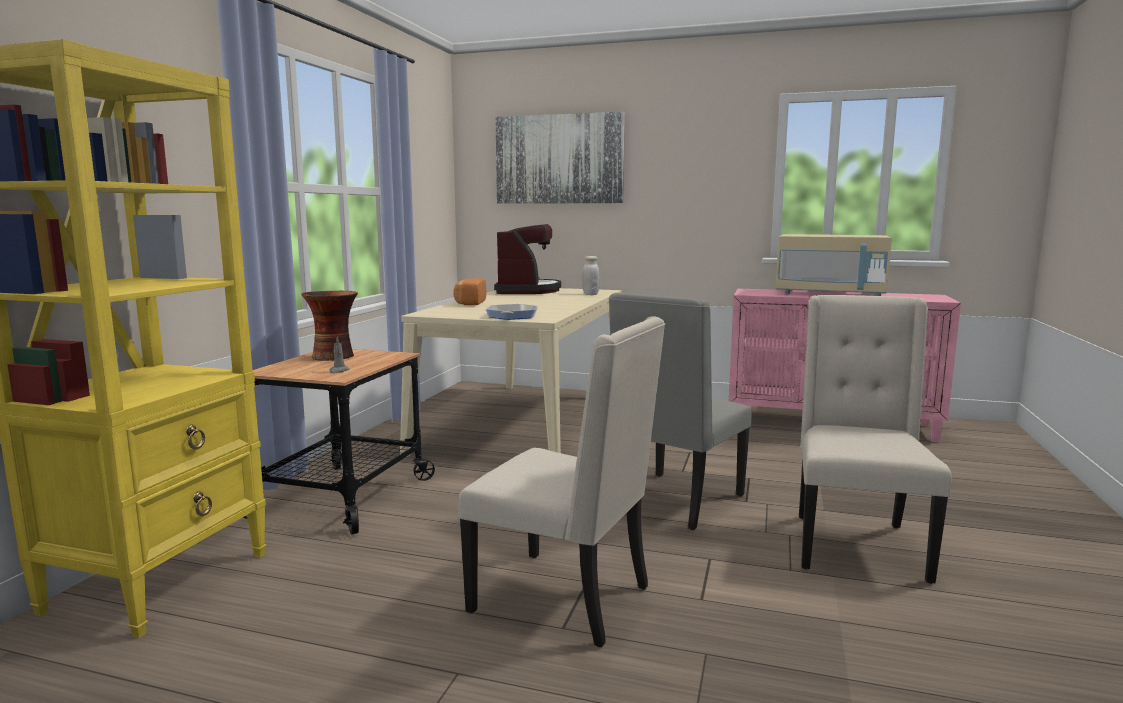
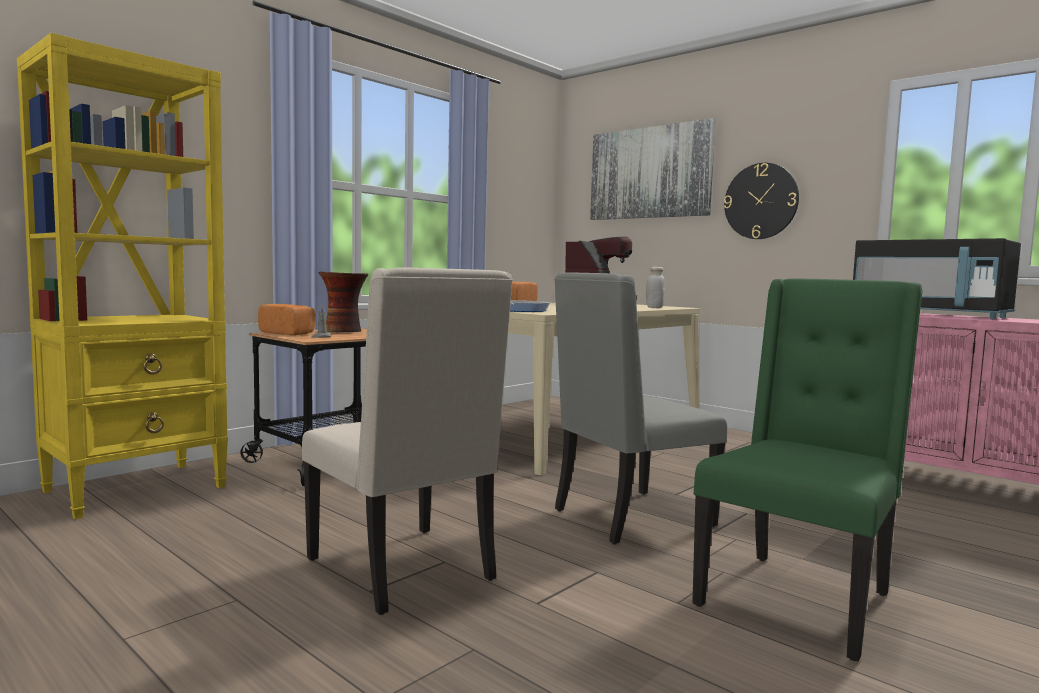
camera: 25 degrees right, 5 degrees down
(286, 369) = (289, 333): none -> bread
(671, 191) = (761, 201): none -> wall clock
(830, 294) = (929, 315): beige microwave -> black microwave
(855, 545) = (797, 599): beige chair -> green chair

